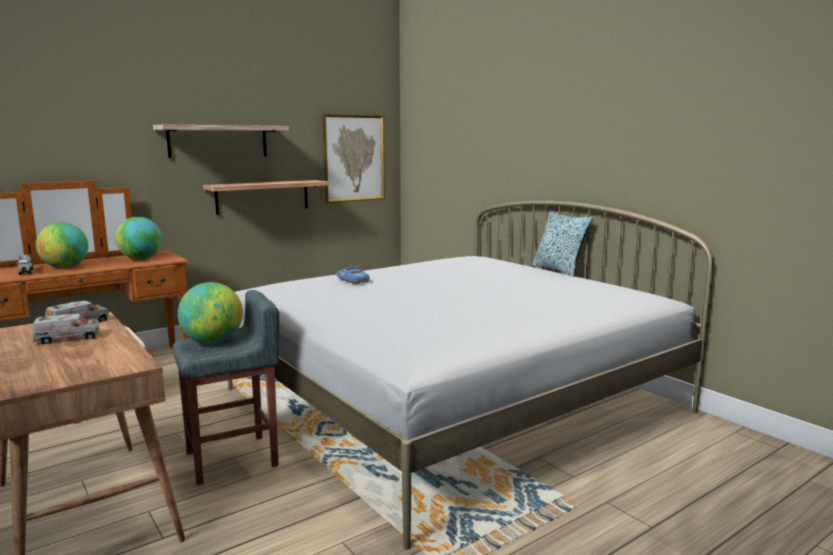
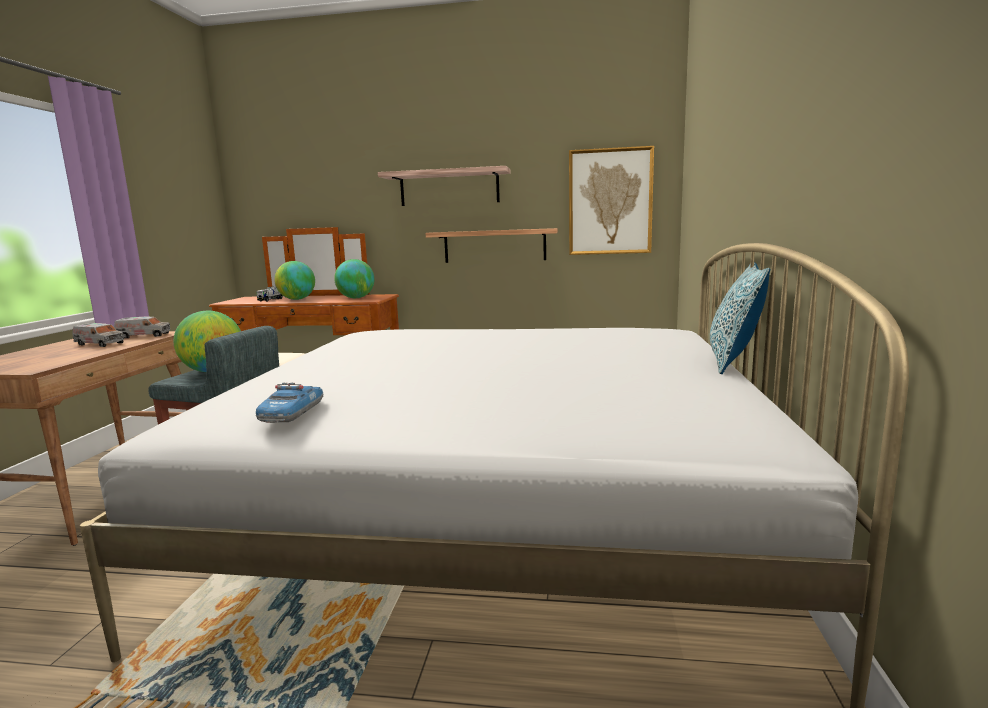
camera: 45 degrees right, 0 degrees up
(352, 280) = (434, 335): toy car -> toy car (293, 412)

